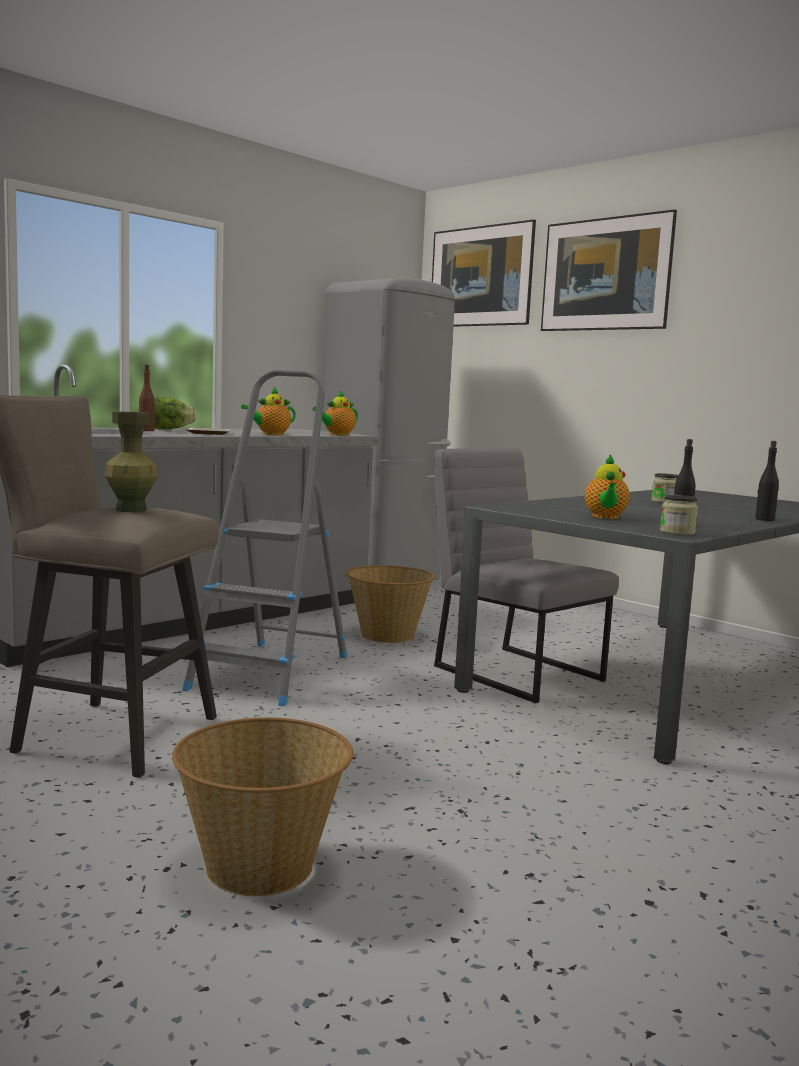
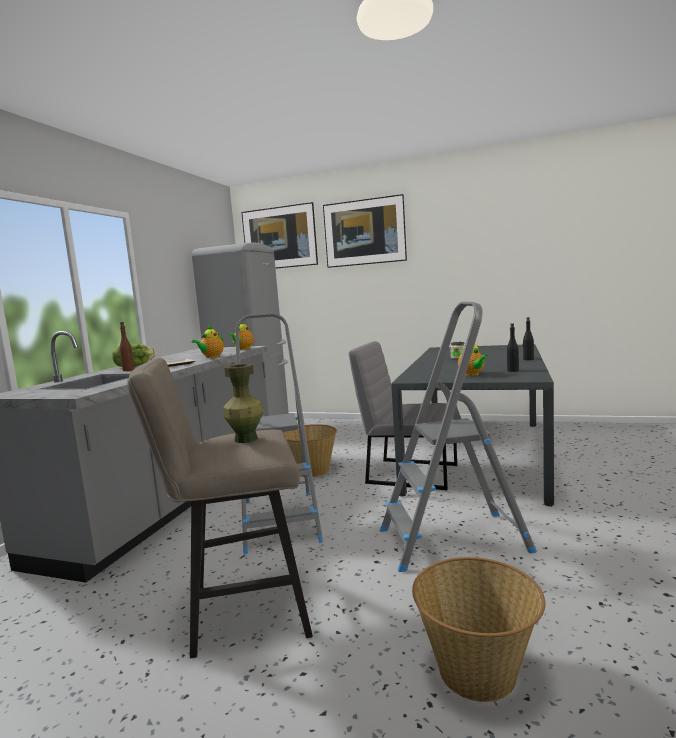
camera: 25 degrees left, 0 degrees up
(443, 753) = (451, 540): none -> grey step ladder
(677, 532) = (530, 377): jar -> none

